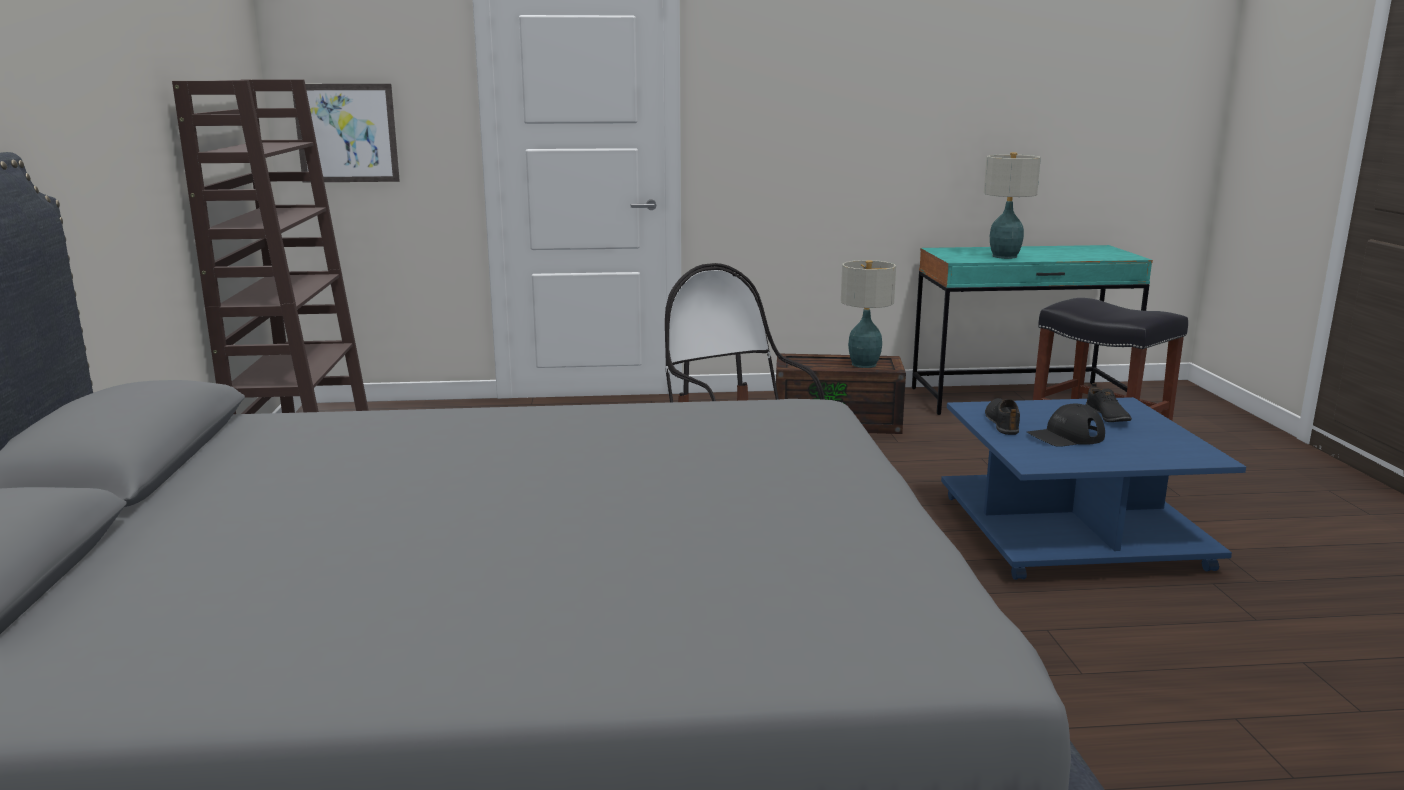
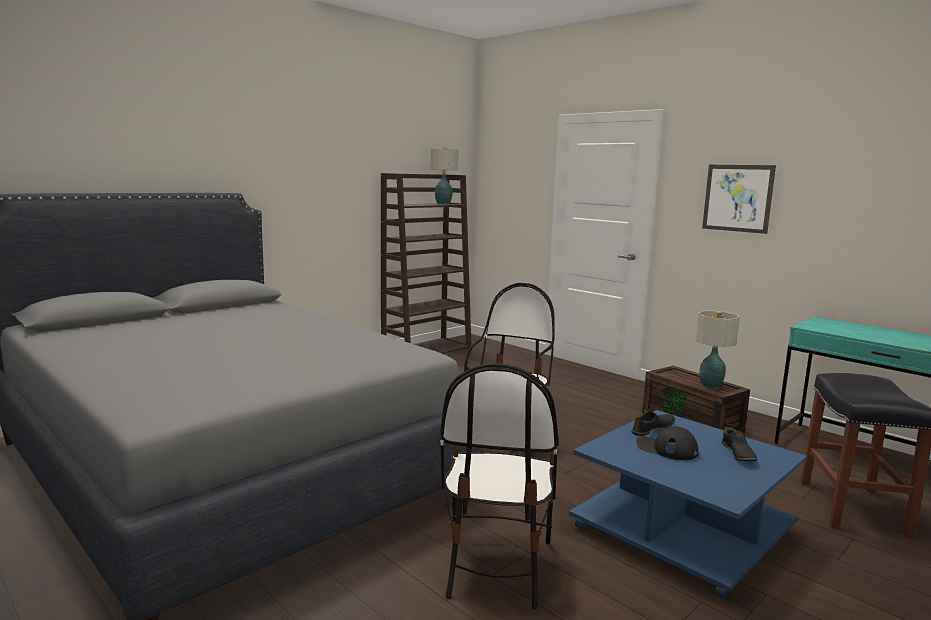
camera: 50 degrees right, 5 degrees down
(346, 133) = (500, 202): picture -> picture (737, 198)
(1004, 256) = (858, 333): table lamp -> table lamp (443, 204)
(1062, 662) = (495, 565): none -> chair
(1107, 416) = (737, 454): black shoe -> black shoe turned 45 degrees counterclockwise

